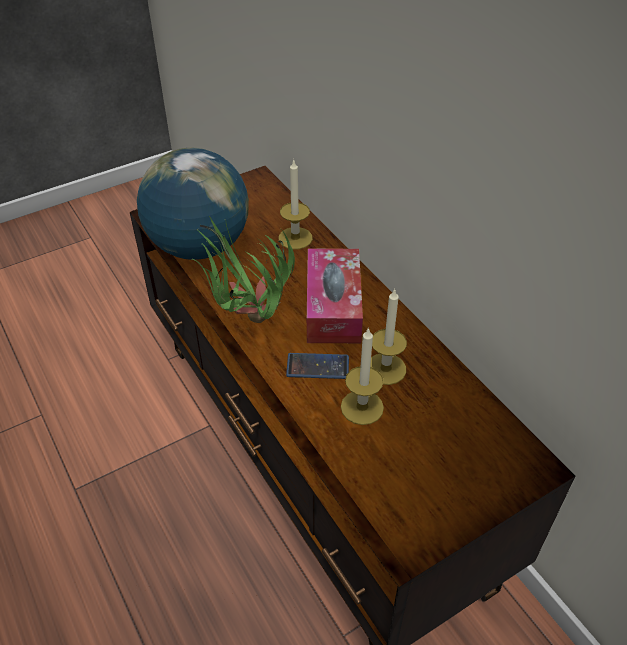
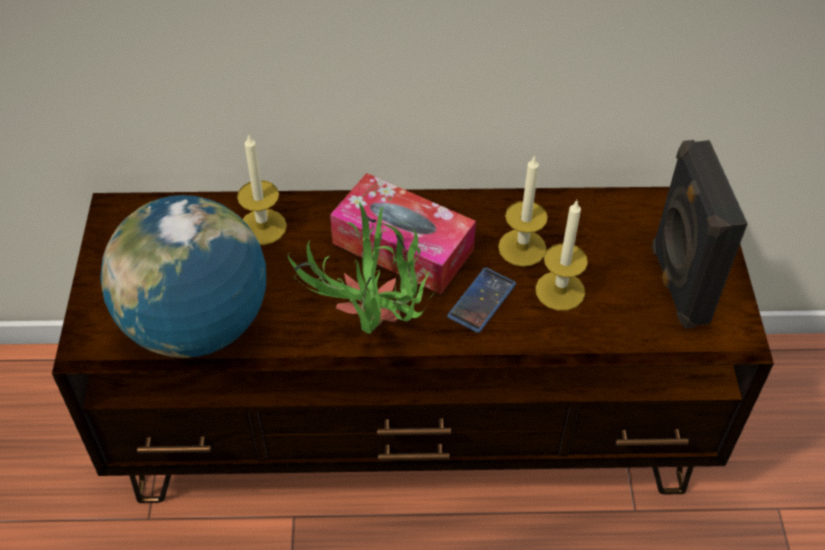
camera: 60 degrees left, 5 degrees up
(429, 481) = (677, 284): none -> black speaker

